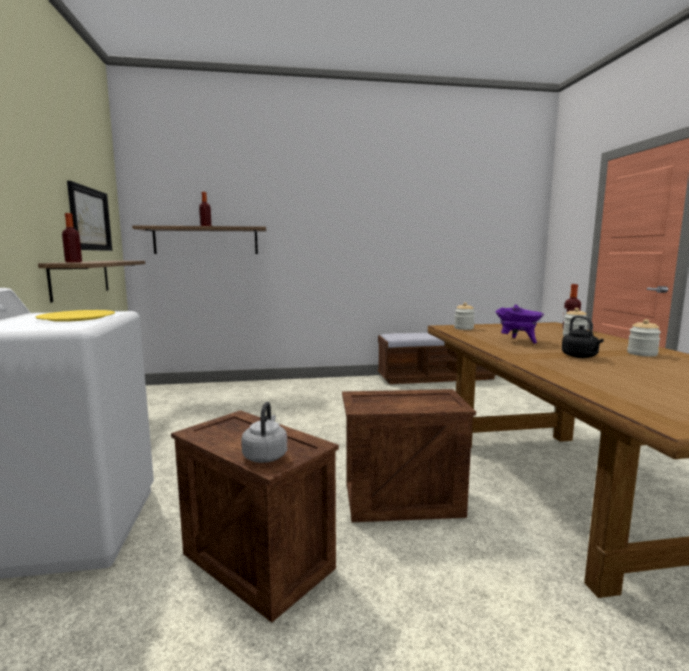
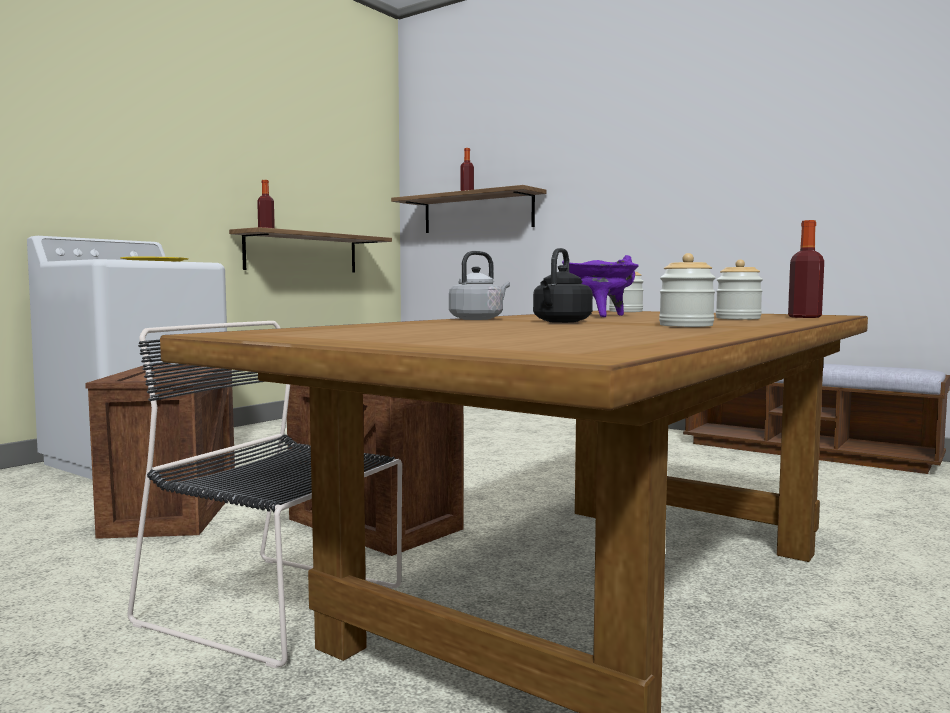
camera: 45 degrees right, 5 degrees down
(90, 219) = (331, 191): picture -> none
(265, 455) = (134, 376): grey kettle -> grey kettle (478, 319)
(519, 586) = (278, 607): none -> black chair

